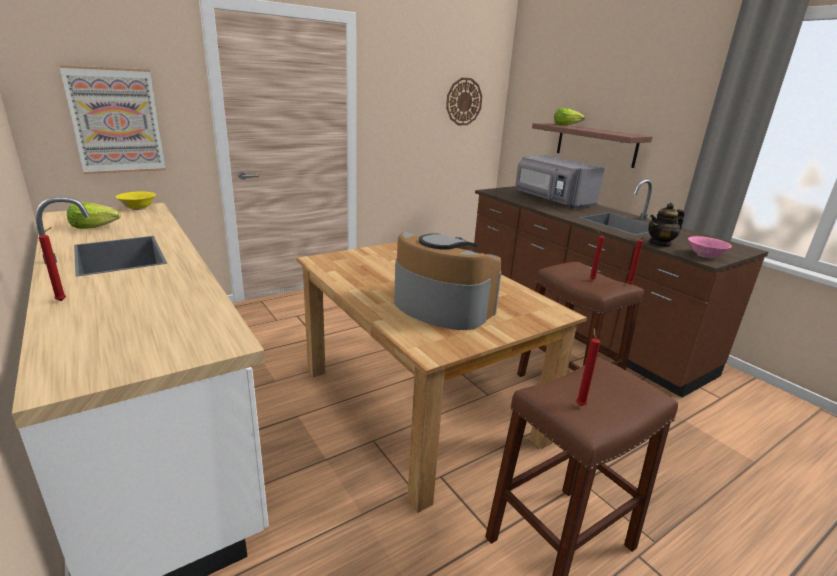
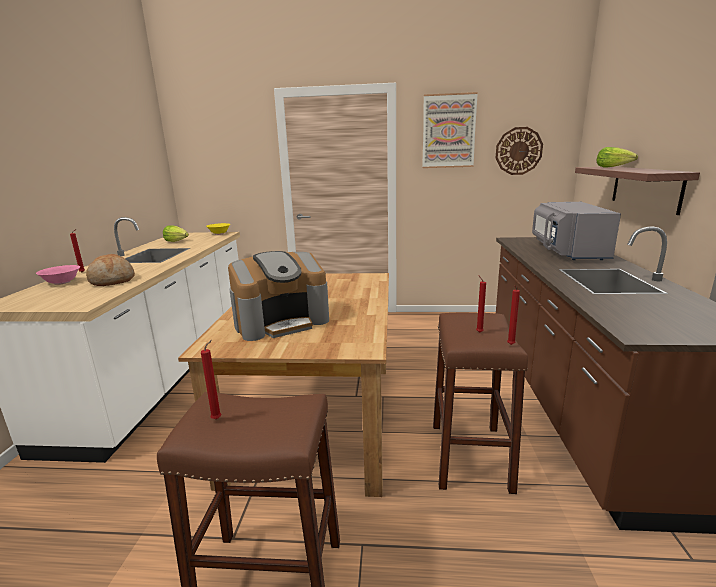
camera: 40 degrees right, 5 degrees down
(116, 121) = (223, 178): picture -> picture (448, 131)
(166, 302) = (112, 280): none -> bread
(441, 307) = (281, 322): coffee machine -> coffee machine turned 75 degrees clockwise
(660, 244) = (605, 306): teapot -> none
(705, 255) = (648, 329): pink bowl -> pink bowl (62, 282)

